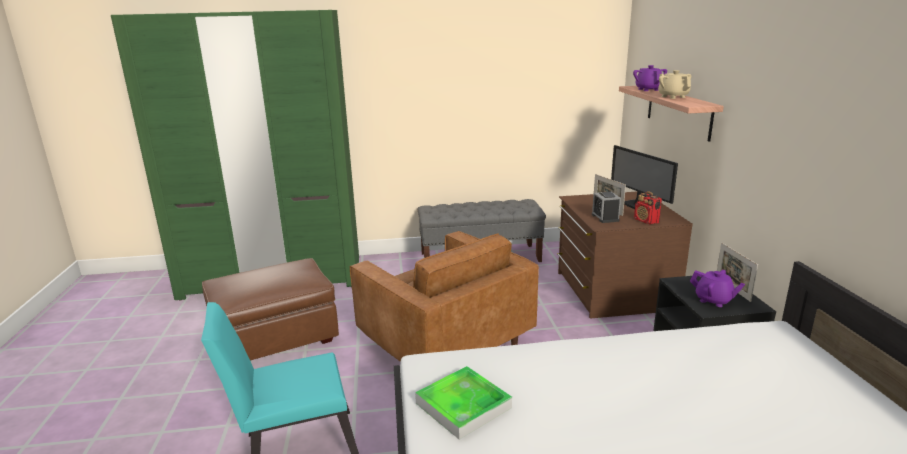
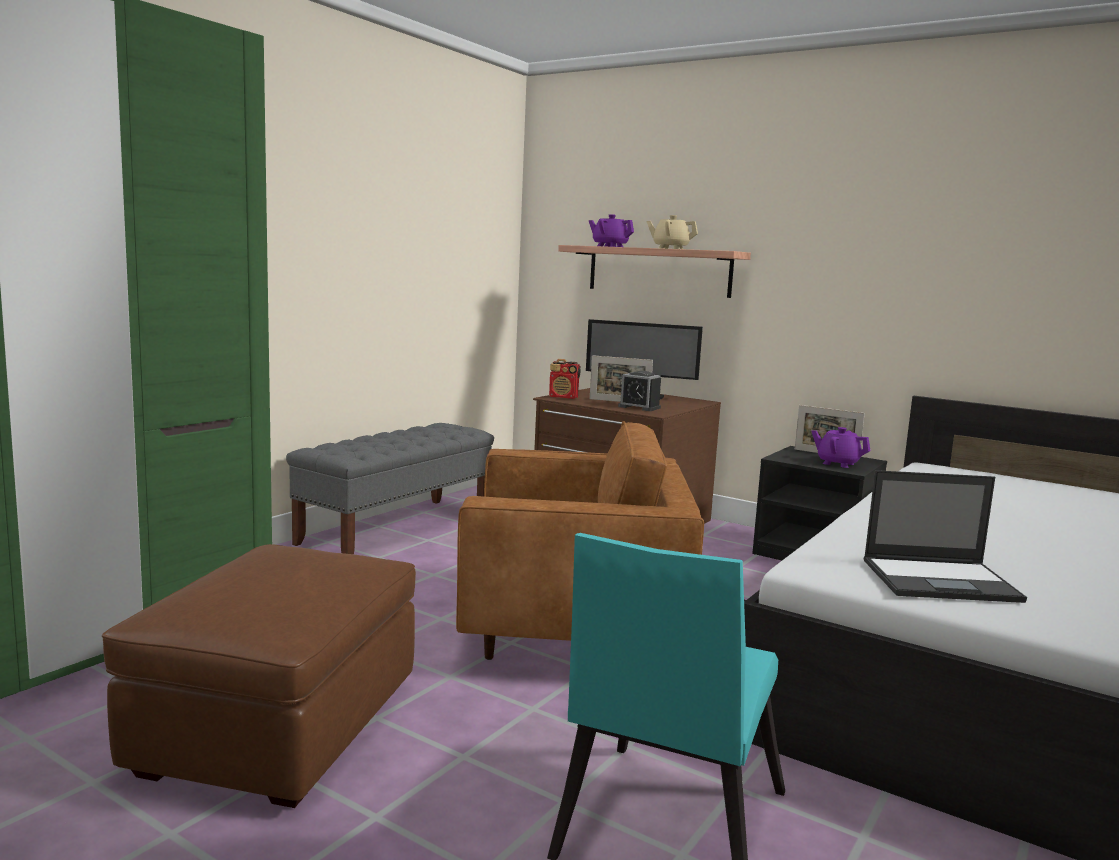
camera: 50 degrees left, 10 degrees down
(463, 405) = (941, 580): tray -> laptop
(646, 221) = (682, 405): radio -> radio (563, 397)
(713, 300) = (838, 463): purple teapot -> purple teapot turned 135 degrees counterclockwise

